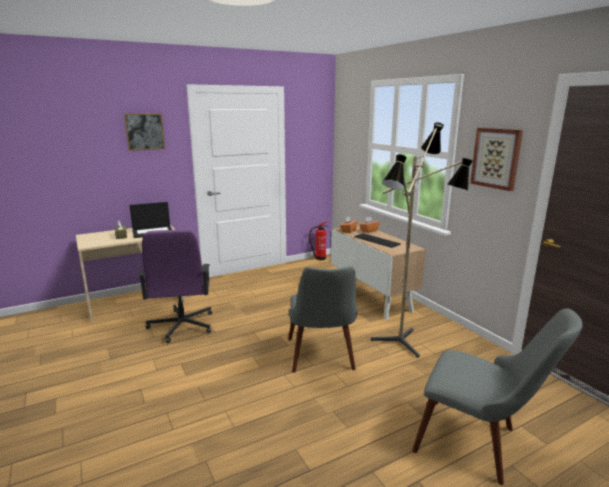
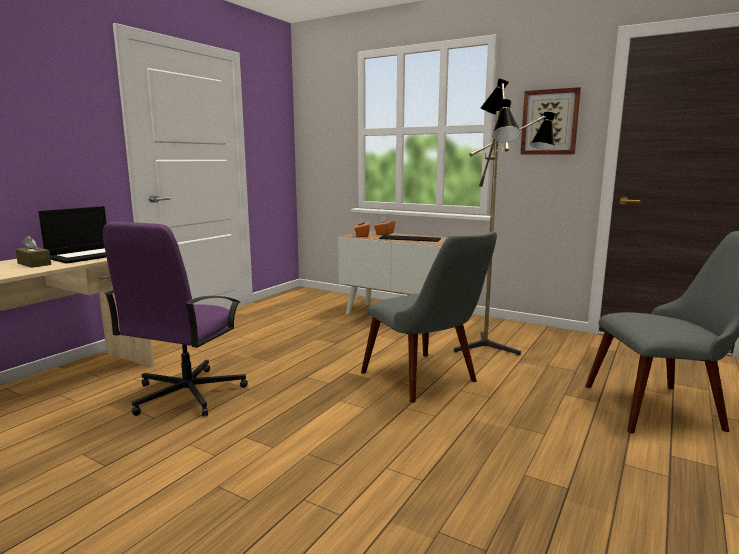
camera: 30 degrees left, 5 degrees down
(144, 131) = (50, 89): picture -> none
(181, 326) = (186, 394): purple office chair -> purple office chair turned 60 degrees clockwise
(319, 258) = (290, 292): fire extinguisher -> none

